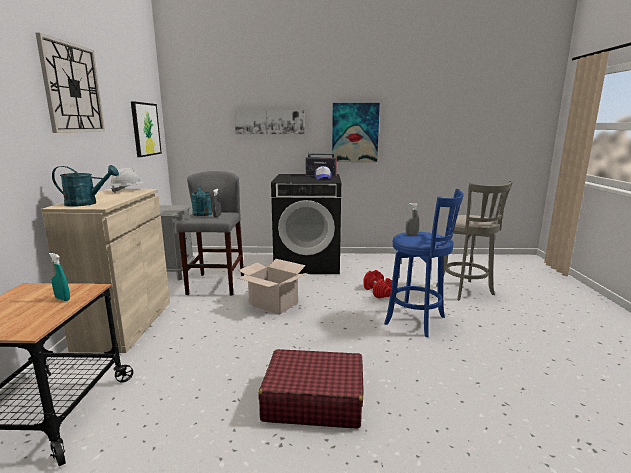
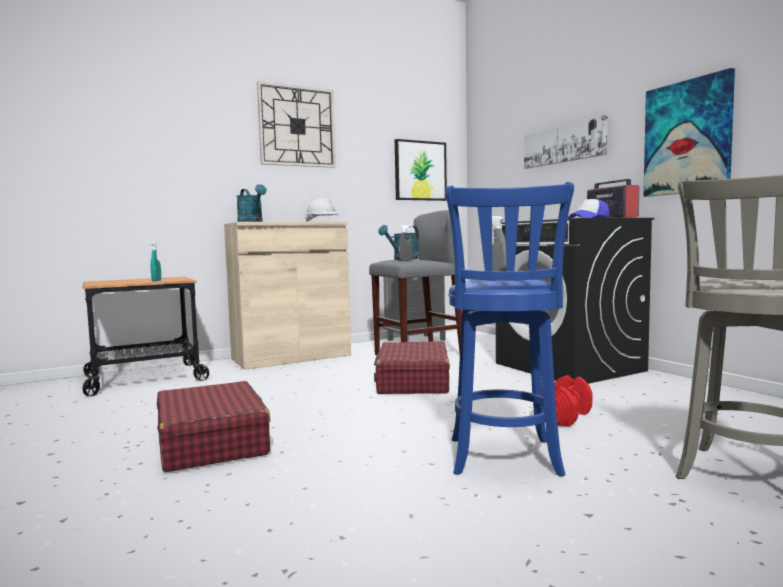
camera: 60 degrees right, 10 degrees down
(274, 304) = (413, 382): cardboard box -> red suitcase

